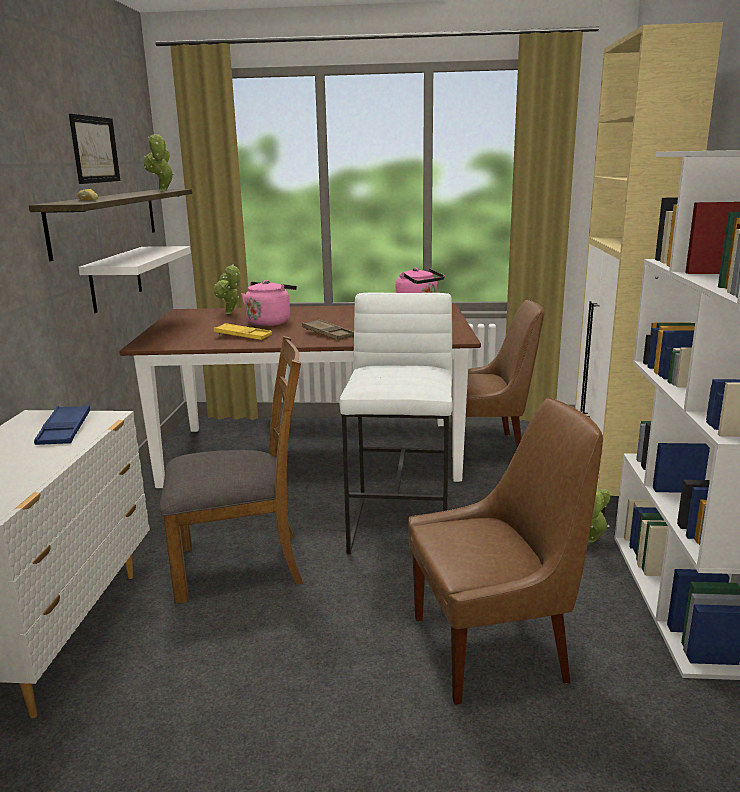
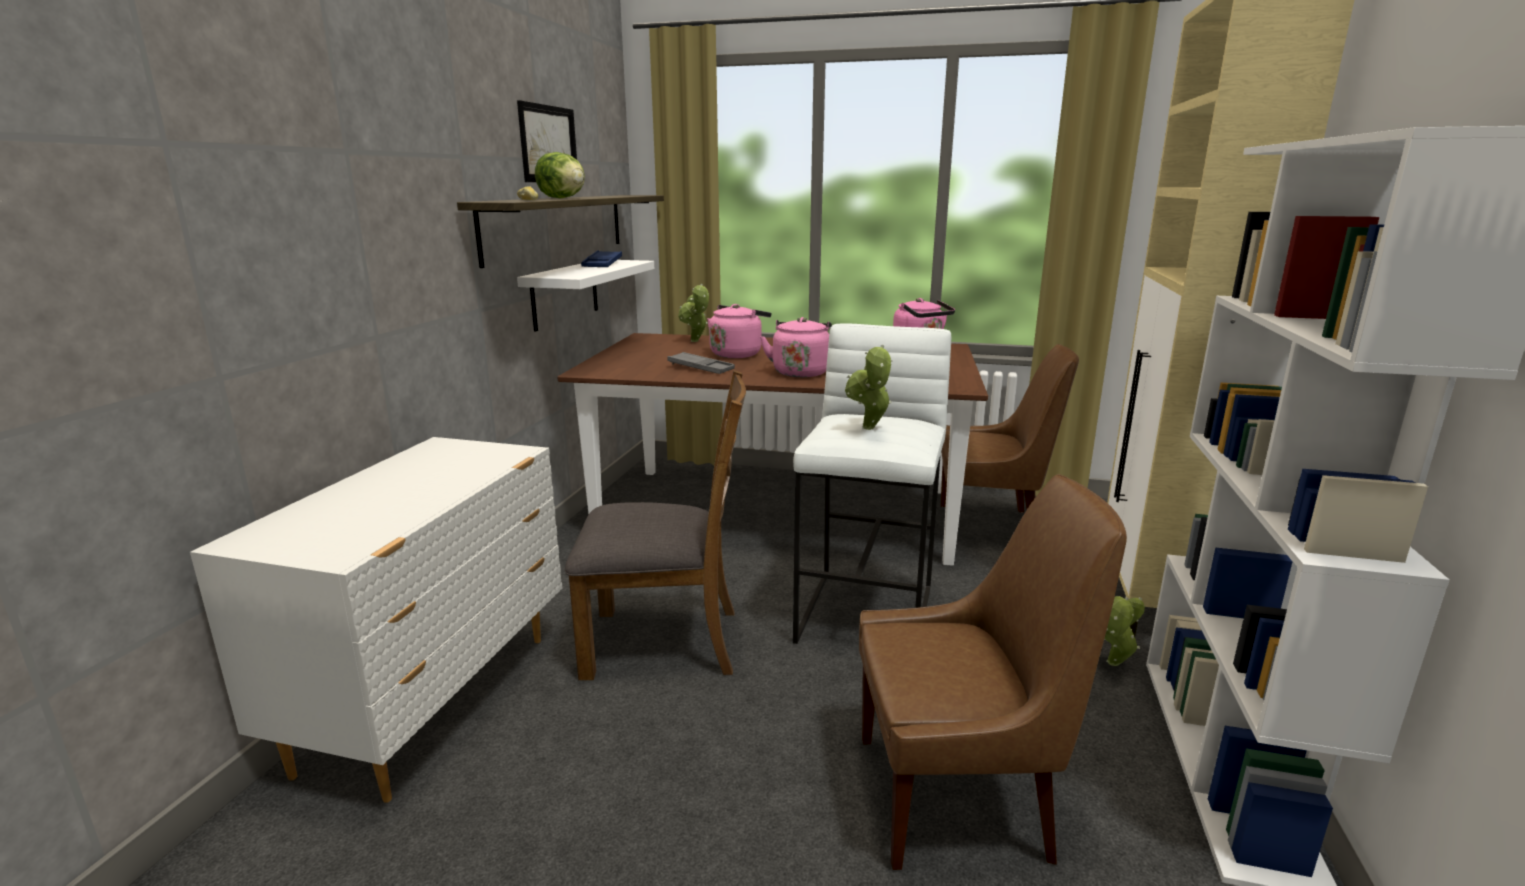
camera: 10 degrees right, 0 degrees up
(64, 430) = (464, 465): blue tray -> blue tray (602, 264)
(114, 196) = (563, 198): none -> lettuce
(162, 191) = (627, 195): potted plant -> potted plant (869, 429)
(243, 336) = (701, 368): yellow tray -> grey tray
(328, 334) = (800, 372): brown tray -> pink kettle

